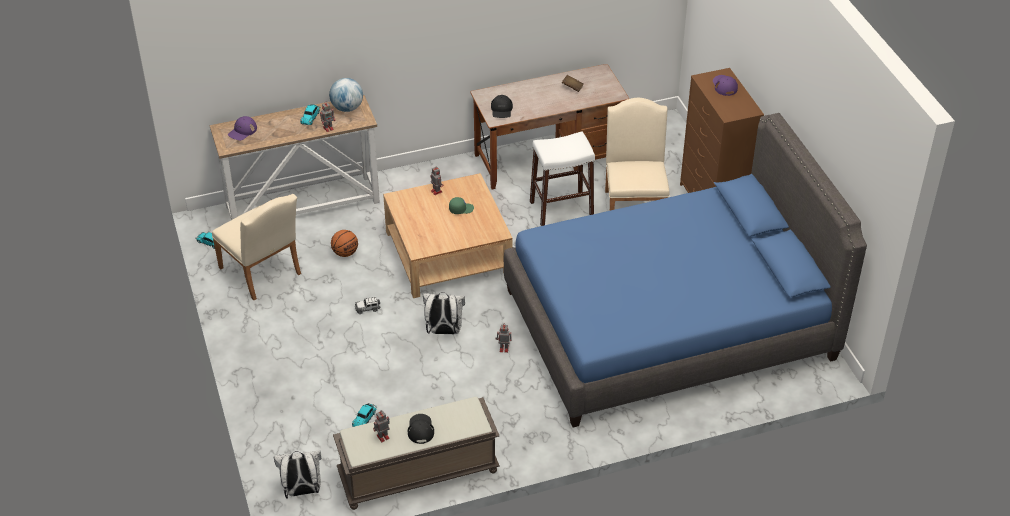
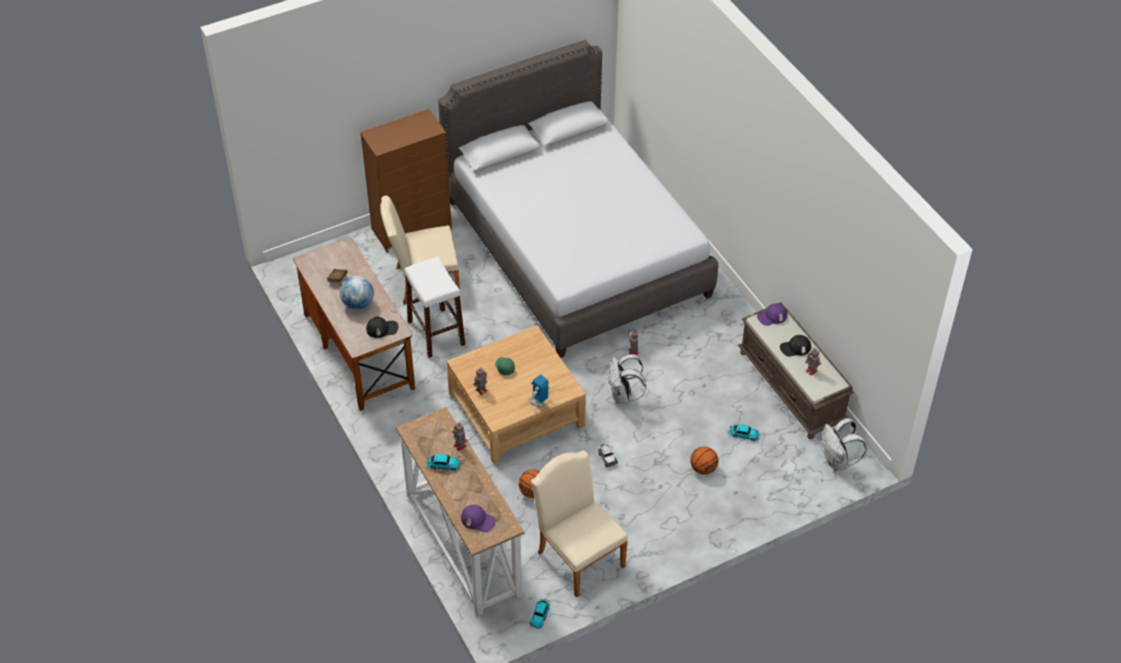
camera: 100 degrees left, 5 degrees up
(263, 274) = (578, 555): beige chair -> beige chair turned 75 degrees counterclockwise
(330, 378) = (703, 469): none -> basketball
(347, 108) = (422, 436): globe -> globe (358, 304)
(409, 227) = (539, 402): none -> toy robot
(668, 324) = (576, 248): blue bed -> grey bed
(724, 86) = (390, 133): purple cap -> purple cap (772, 316)

